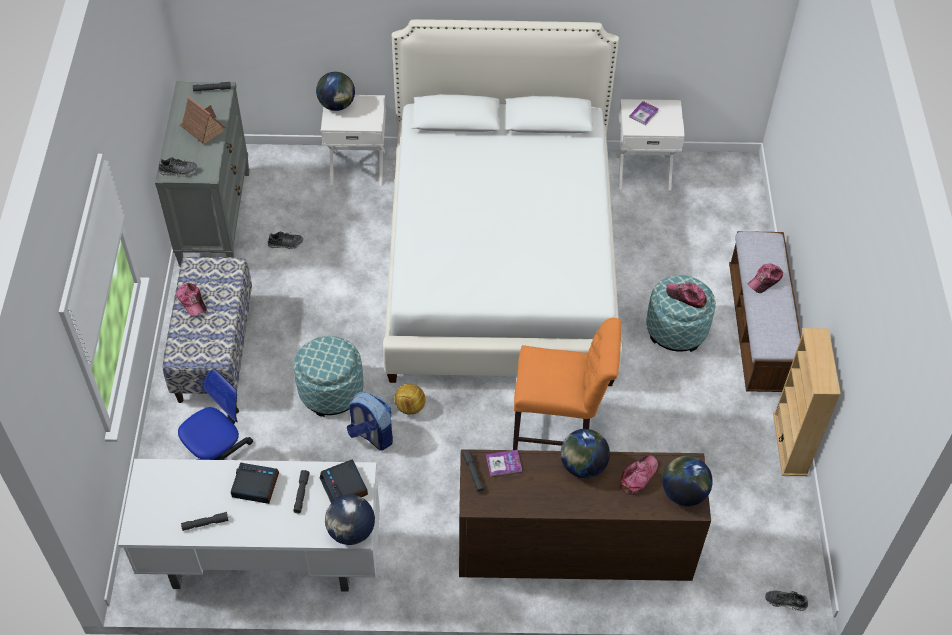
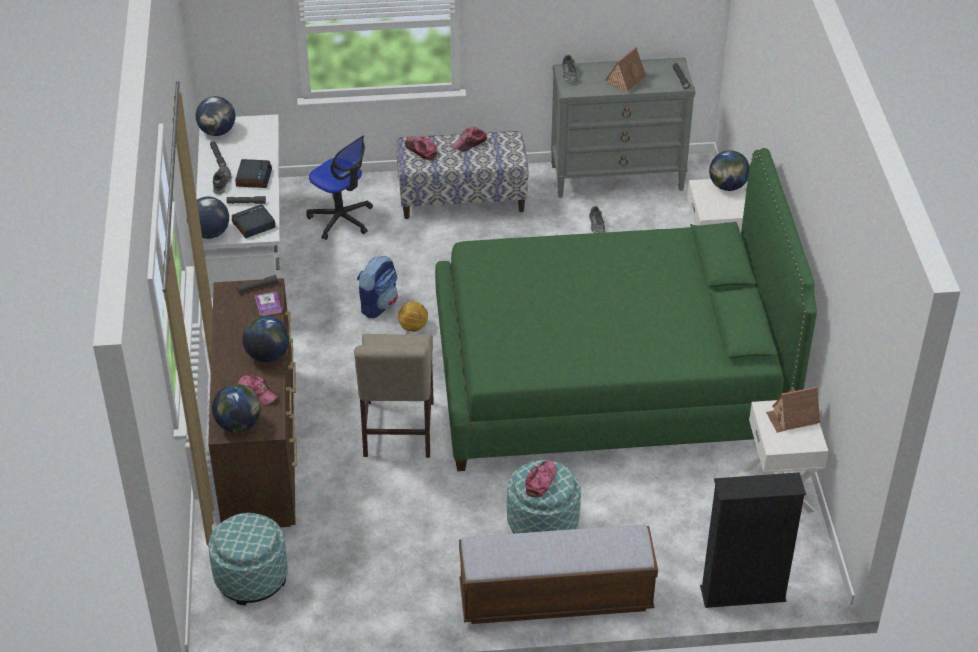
camera: 85 degrees right, 10 degrees down
(153, 524) = (217, 132): none -> globe
(331, 391) = (425, 274): ottoman -> ottoman (251, 577)
(501, 261) = (609, 377): white bed -> green bed
(559, 430) = (397, 433): orange chair -> beige chair
(644, 113) = (792, 418): book -> toy house
(752, 211) = (743, 594): none -> black bookcase
(765, 280) = (572, 545): cap -> cap (421, 150)
(785, 602) = (204, 613): shoe -> shoe (222, 183)
(790, 444) = (398, 622): beige bookcase -> none

